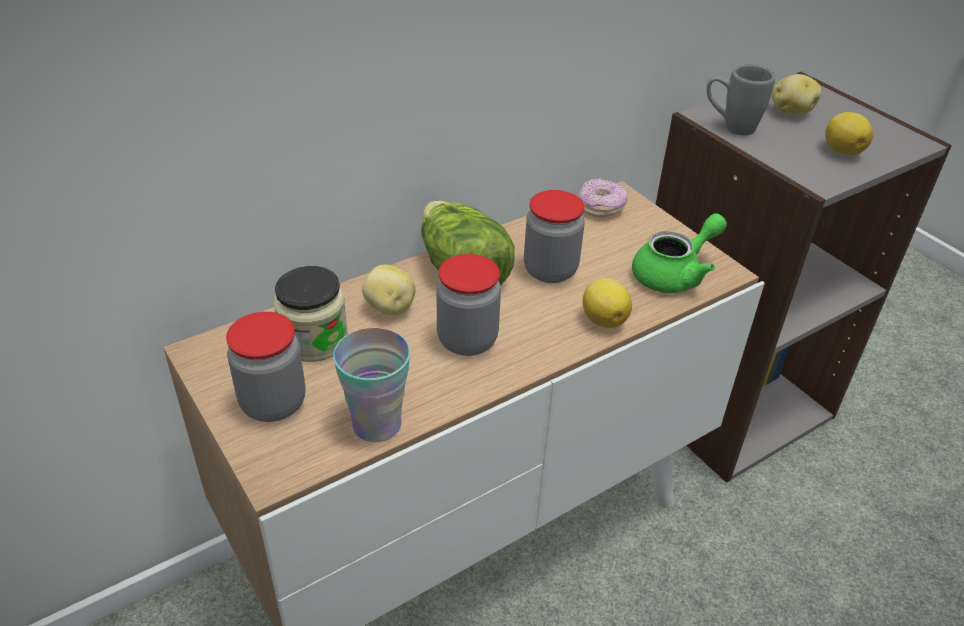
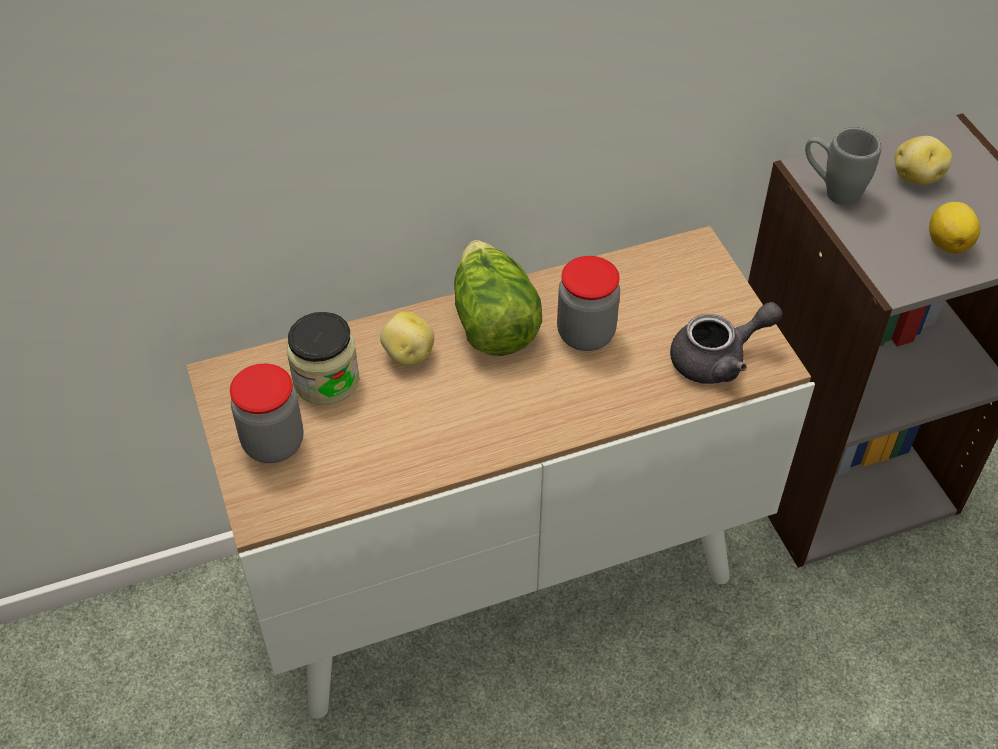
camera: 15 degrees right, 10 degrees up
(377, 425) = (362, 482): cup -> none
(467, 340) = (473, 405): jar -> none
(601, 207) = (671, 260): donut -> none
(603, 319) = (620, 402): lemon -> none
(674, 274) = (718, 359): green teapot -> grey teapot

